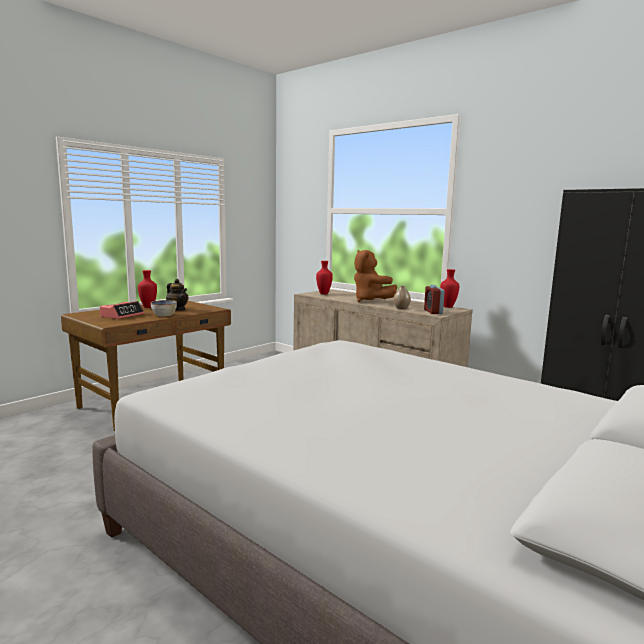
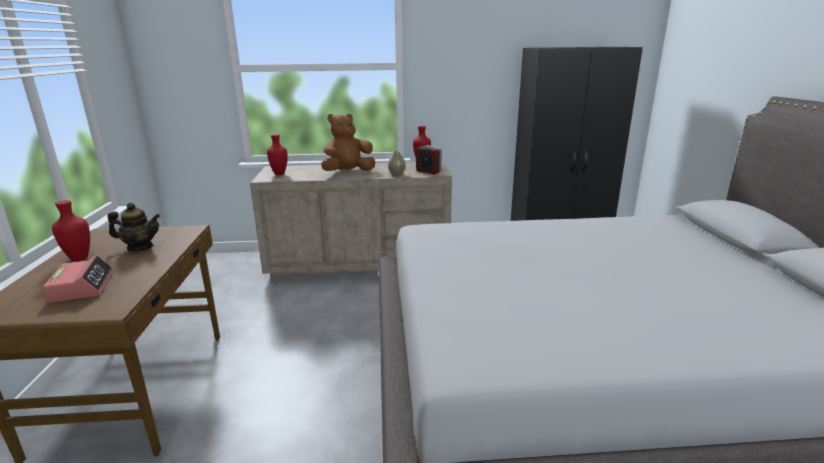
camera: 45 degrees left, 10 degrees up
(164, 315) = (149, 263): bowl -> none
(370, 301) = (348, 172): brown plush toy -> brown plush toy turned 135 degrees clockwise

